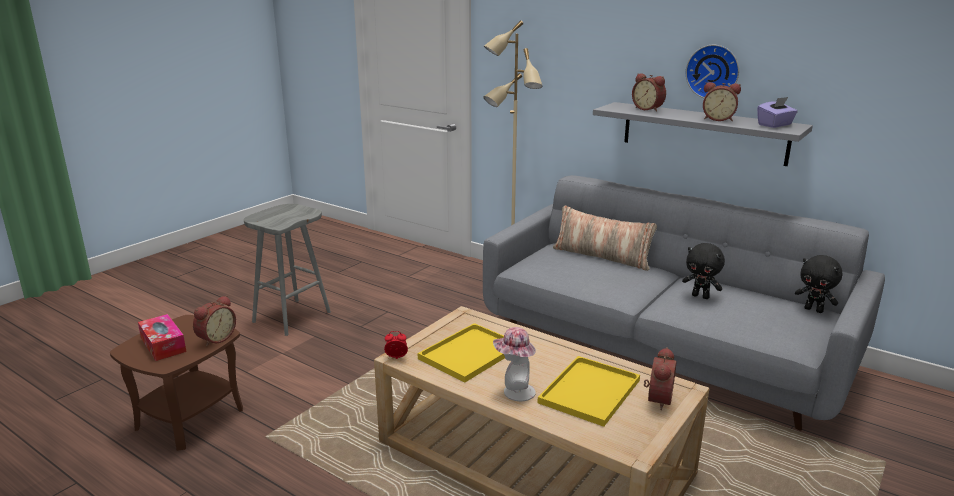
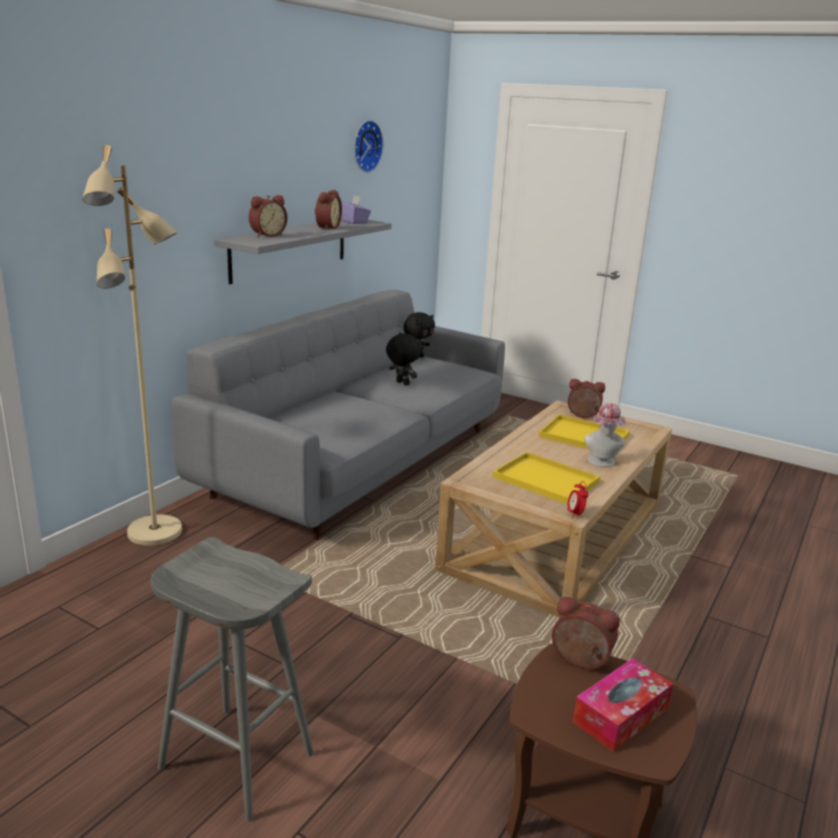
camera: 95 degrees left, 0 degrees up
(602, 256) = (298, 410): pillow -> none
(701, 296) = (401, 383): black plush toy -> black plush toy turned 75 degrees counterclockwise
(713, 71) = (290, 183): wall clock -> wall clock (365, 146)

